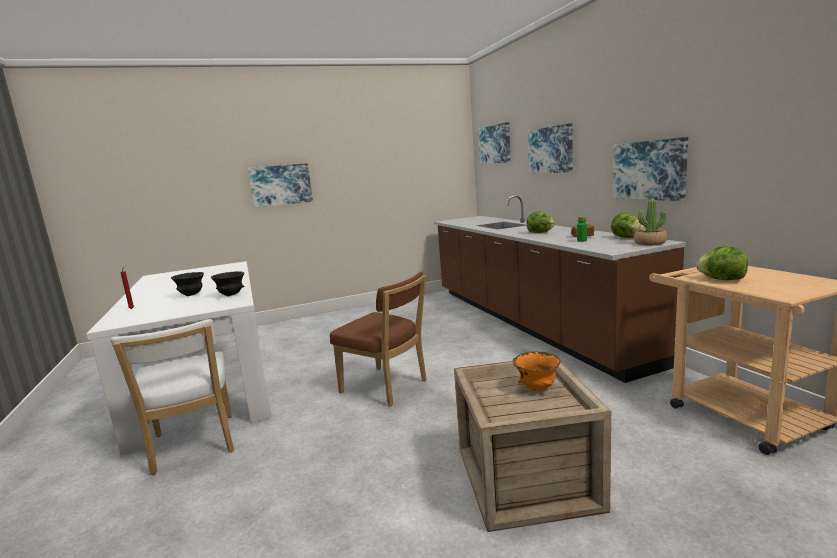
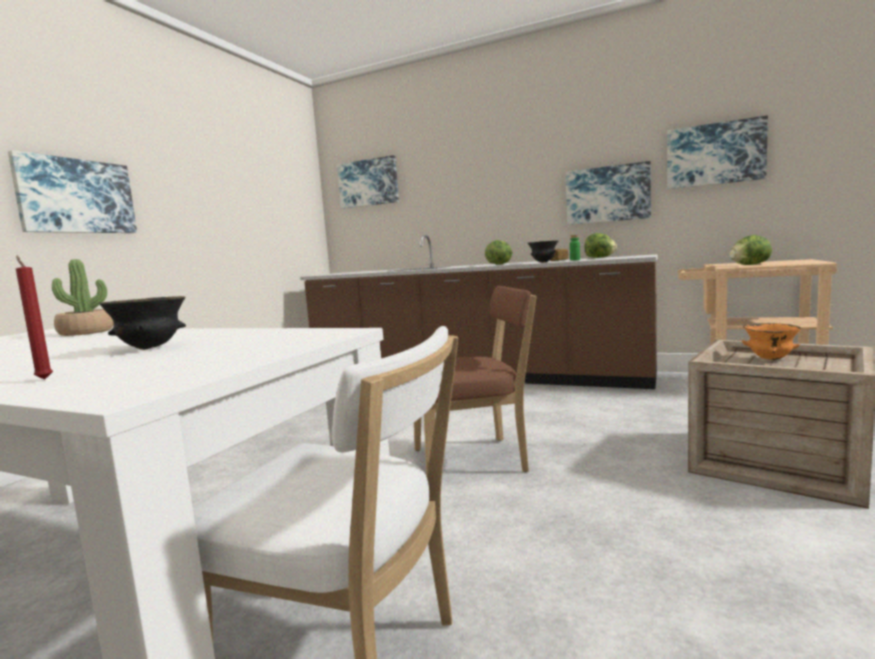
camera: 45 degrees left, 5 degrees down
(231, 295) = (268, 333): black bowl -> black bowl (543, 262)
(551, 150) = (469, 183): picture -> picture (714, 154)
(650, 243) = (638, 255): potted plant -> potted plant (86, 332)

